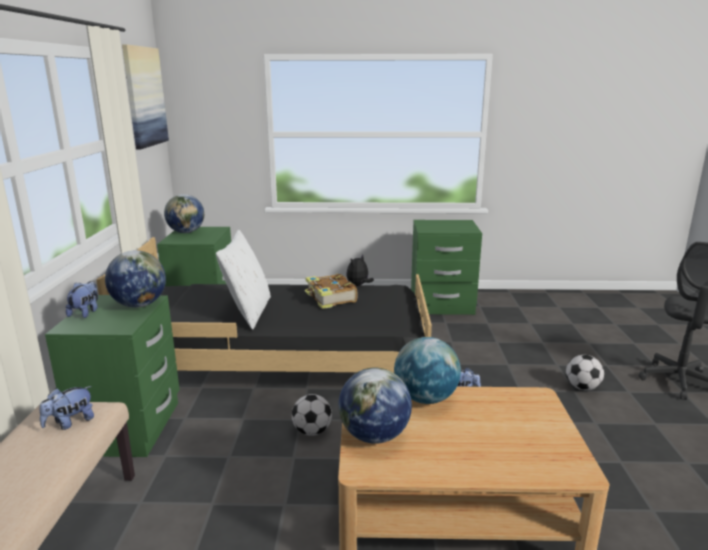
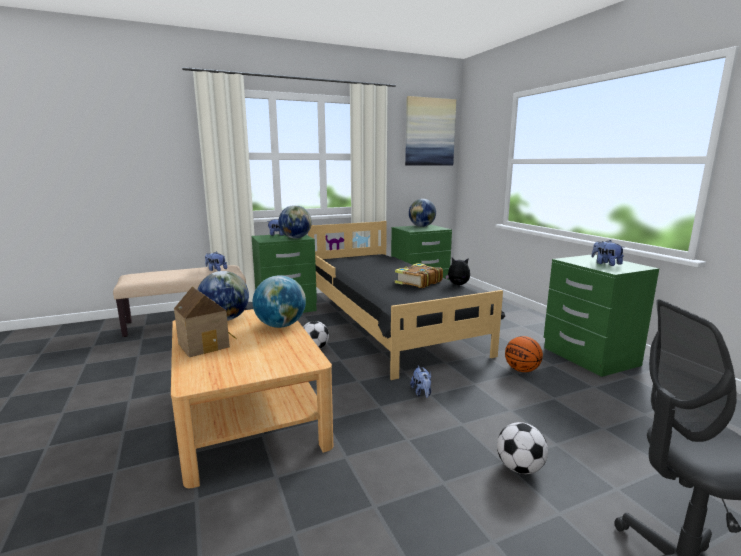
camera: 65 degrees right, 5 degrees down
(248, 312) = (366, 271): white pillow -> none
(446, 336) = (522, 370): none -> basketball
(449, 226) = (605, 264): none -> plush toy
(466, 457) = (206, 345): none -> toy house

